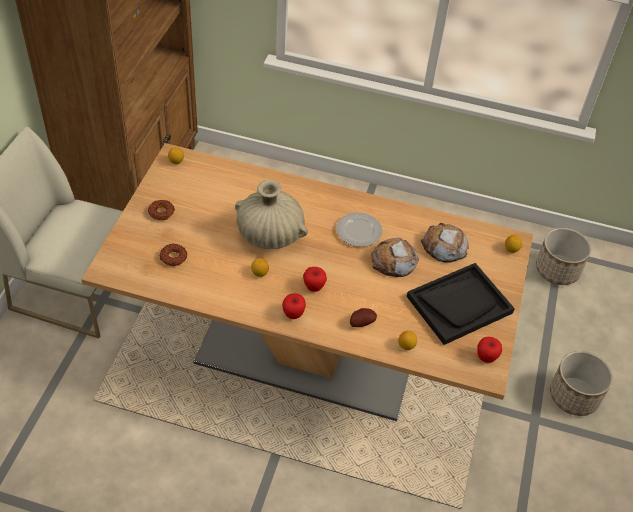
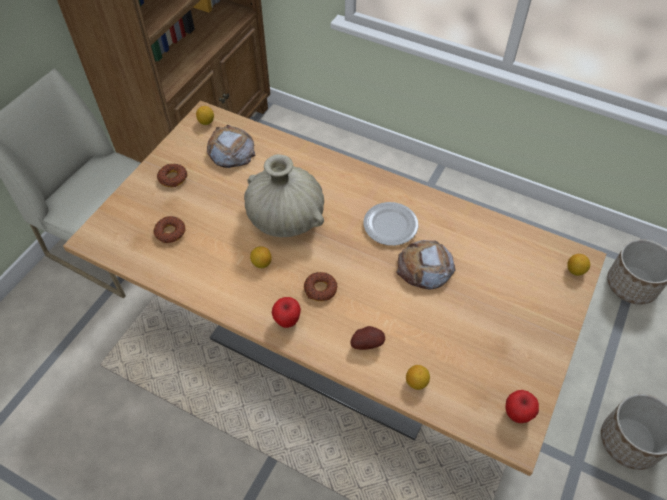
camera: 15 degrees right, 5 degrees up
(314, 287) = (320, 289): apple -> donut
(444, 246) = (490, 256): bread -> bread (231, 151)
(459, 304) = (495, 335): black tray -> none

